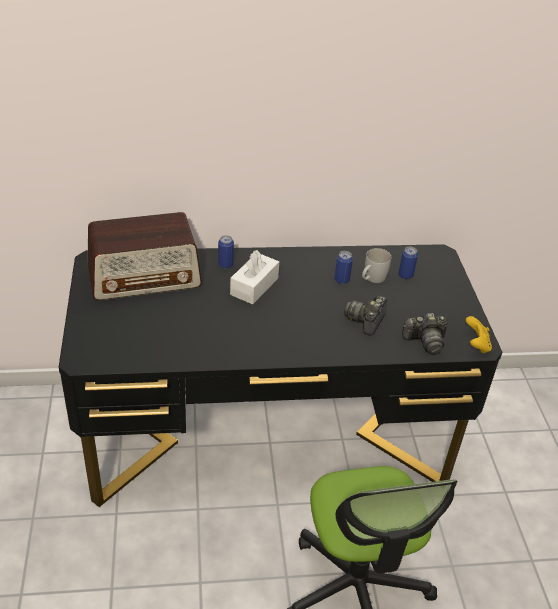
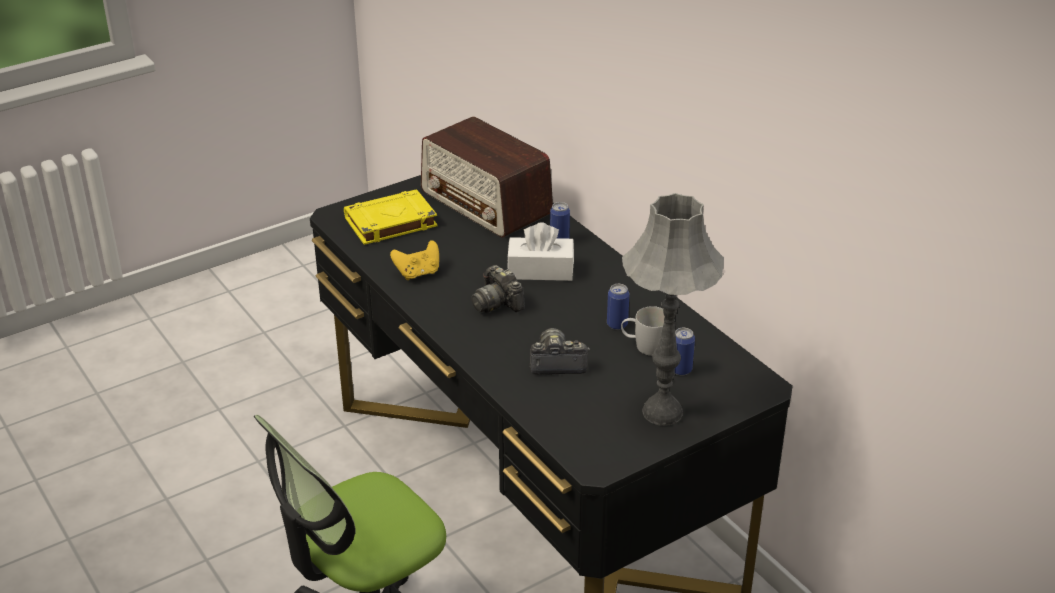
camera: 65 degrees right, 5 degrees down
(123, 333) = (390, 223): none -> yellow book
(425, 342) = (561, 417): camera -> camera (497, 303)
(443, 300) = (662, 413): none -> grey table lamp
(476, 345) = (595, 461): yellow game controller -> yellow game controller (418, 273)

